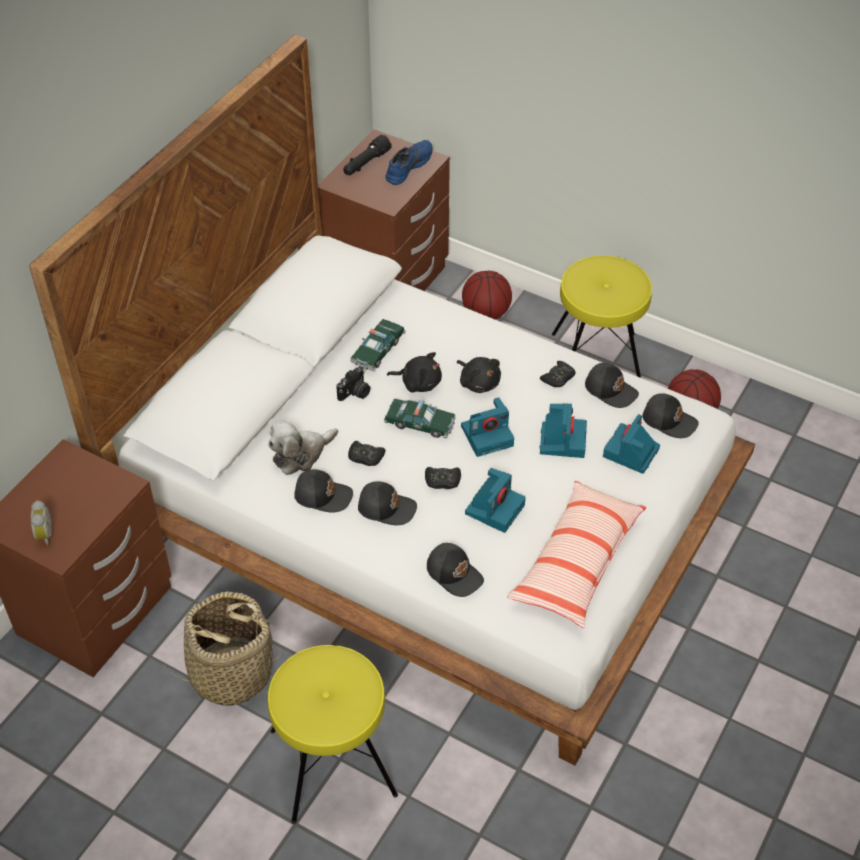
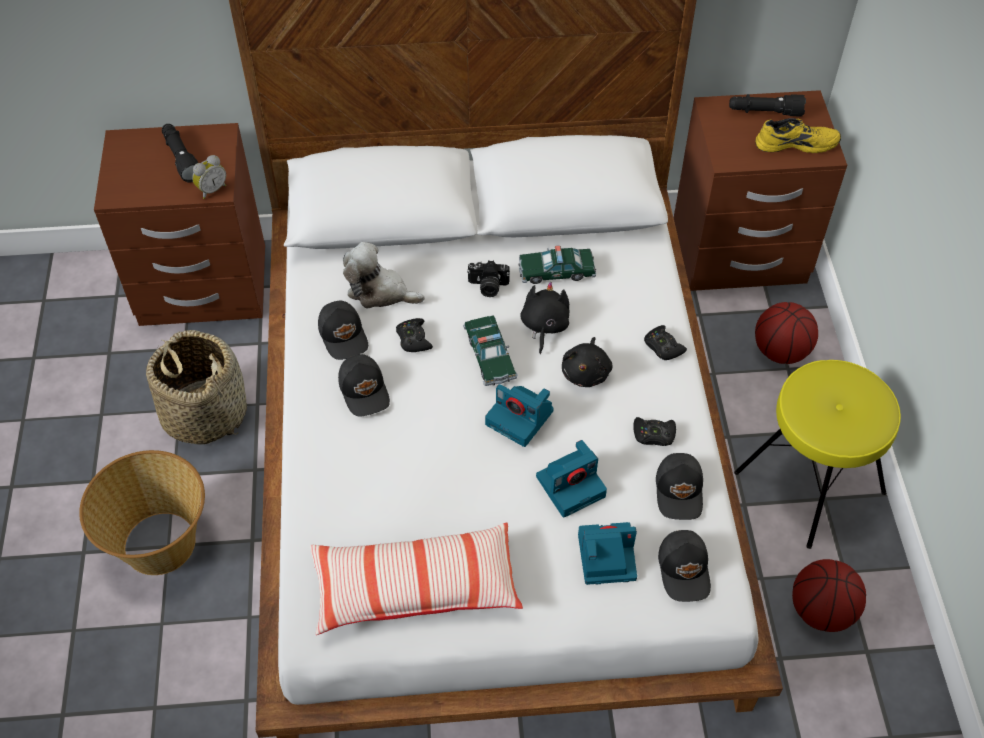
camera: 55 degrees right, 5 degrees up
(43, 535) = (127, 173): alarm clock -> alarm clock (211, 189)
(64, 492) = (181, 158): none -> black flashlight
(334, 763) = (161, 544): yellow stool -> basket
(407, 166) = (796, 142): blue shoe -> yellow shoe
(418, 383) = (544, 326): black plush toy -> black plush toy turned 150 degrees counterclockwise
(442, 481) = (430, 414): black game controller -> black game controller (663, 347)
(454, 573) = (325, 489): black cap -> none
(495, 508) = (428, 476): camera -> none

